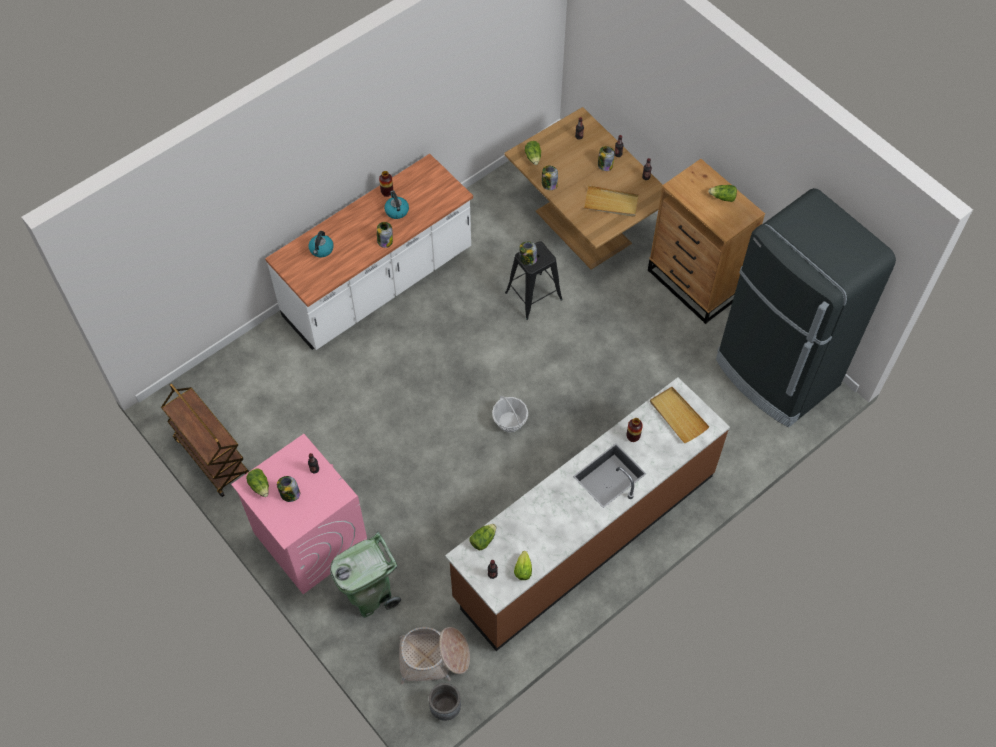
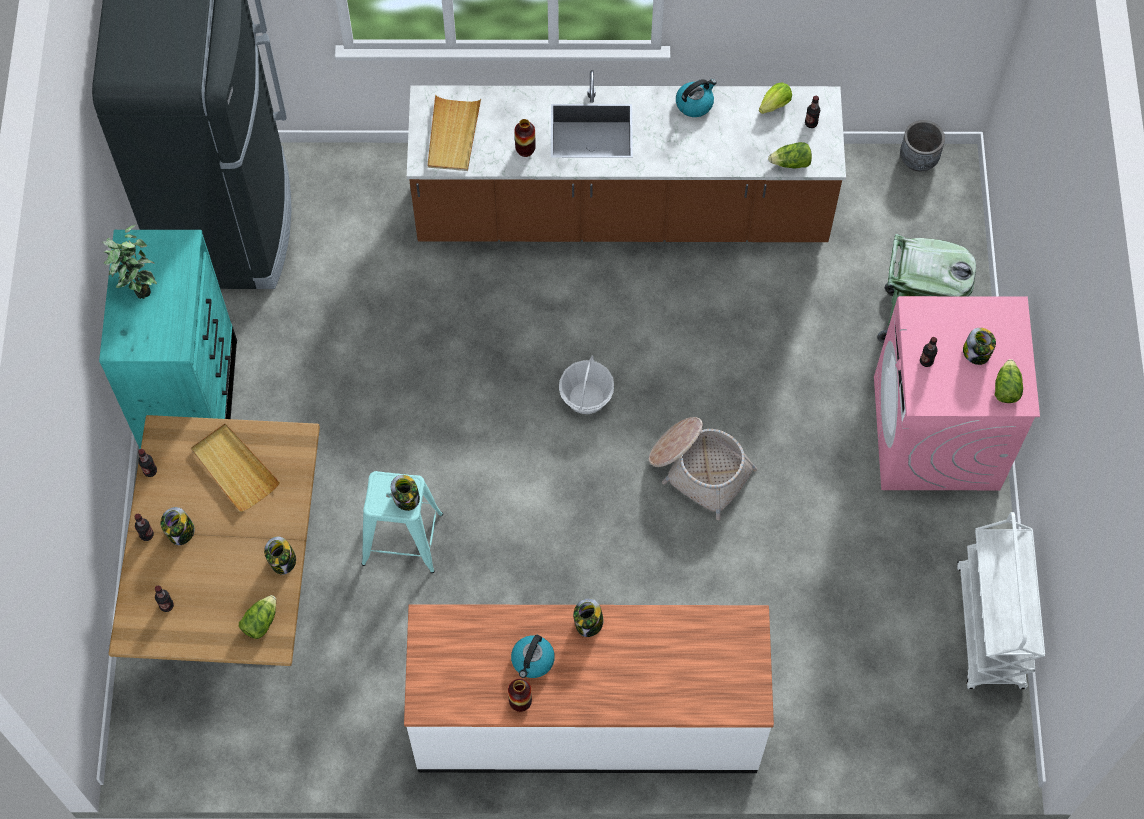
camera: 140 degrees left, 5 degrees up
(211, 457) = (990, 628): brown cart -> white cart
(321, 249) = (685, 677): kettle -> kettle (694, 103)
(434, 658) = (893, 212): basket -> basket (699, 469)
(533, 296) = (402, 539): black stool -> turquoise stool
(694, 284) = (192, 399): brown dresser -> turquoise dresser
(723, 197) = (137, 286): lettuce -> potted plant

